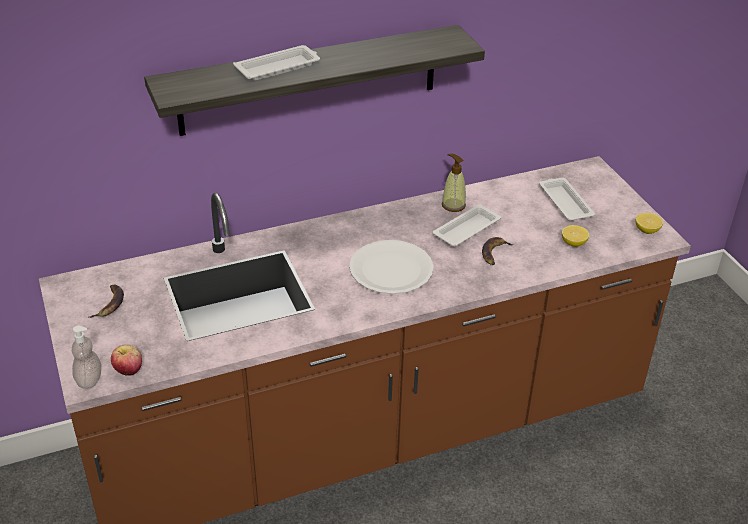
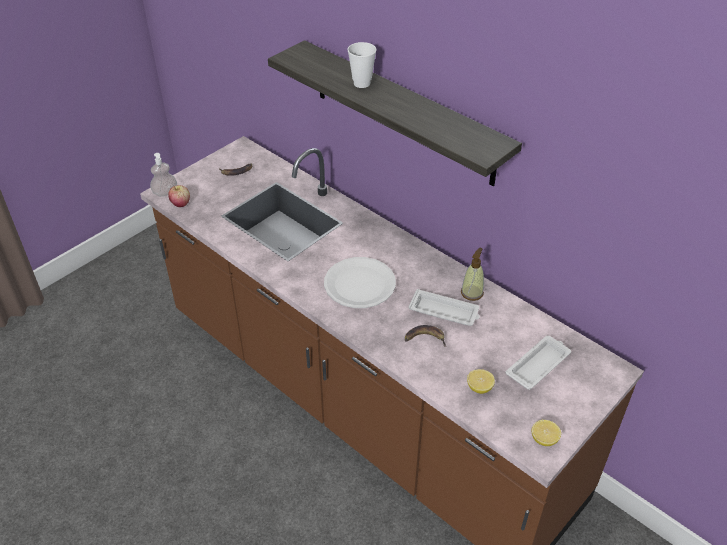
camera: 65 degrees right, 5 degrees up
(279, 68) = (362, 83): white tray -> cup

